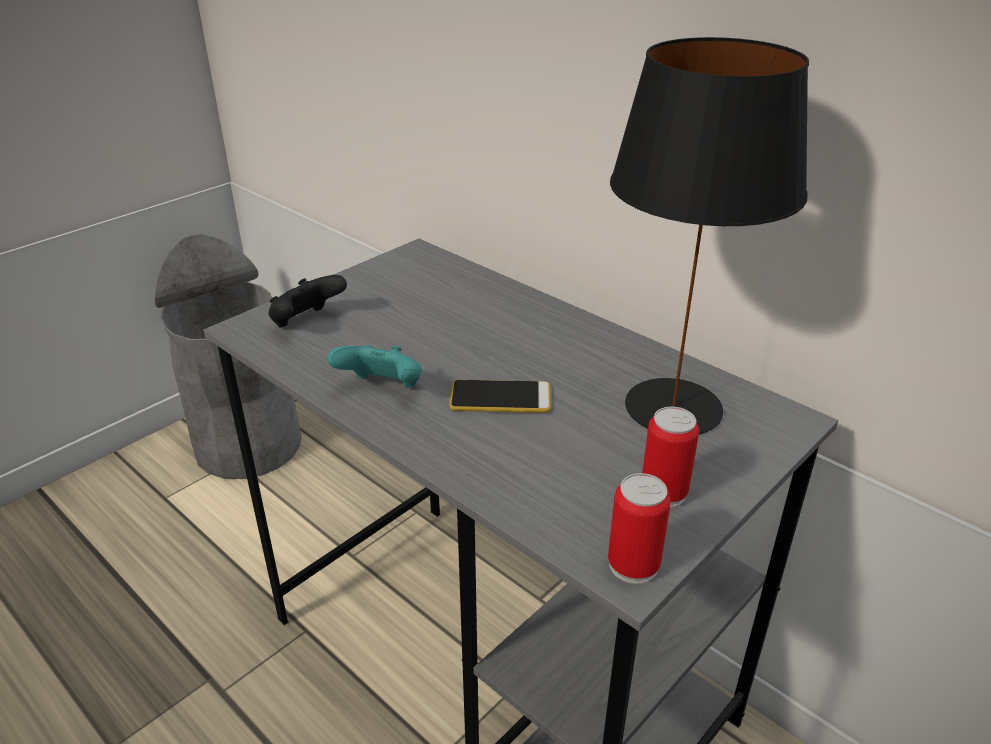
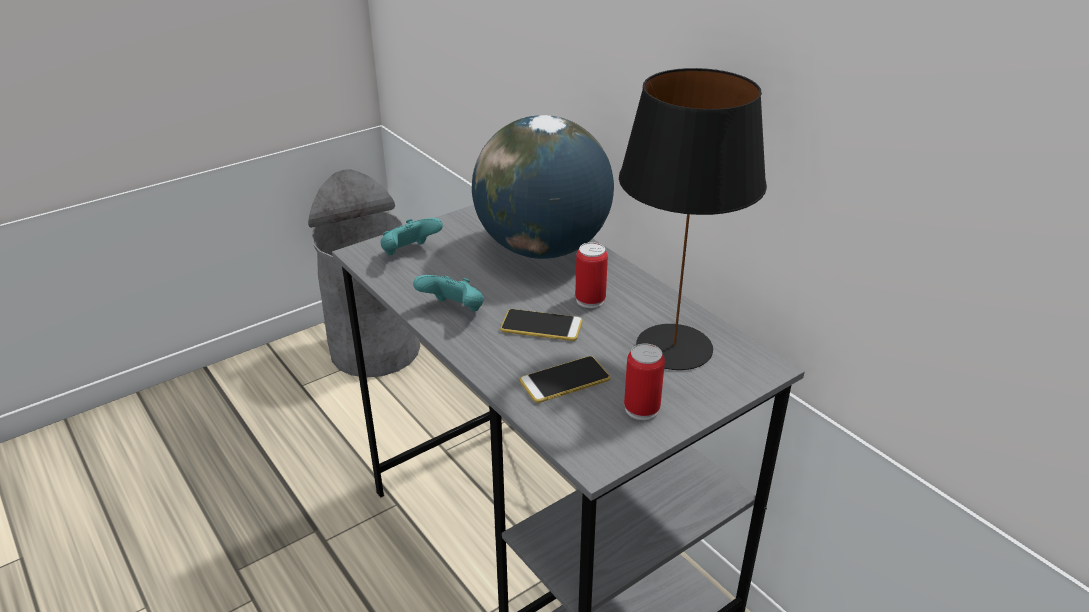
camera: 10 degrees right, 0 degrees up
(306, 322) = (410, 253): black game controller -> turquoise game controller
(473, 302) = (543, 248): none -> globe
(553, 465) = (565, 380): none -> phone
(633, 565) = (599, 455): can -> can (590, 300)

